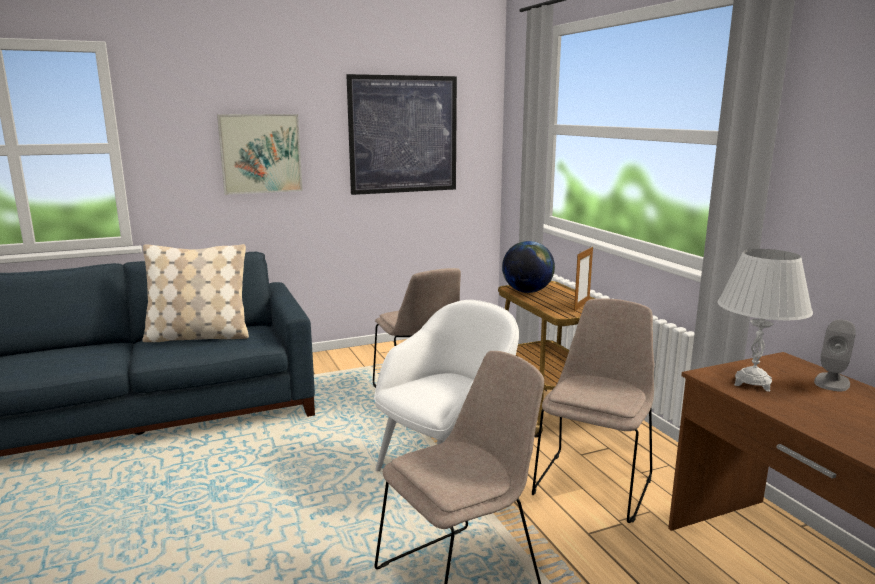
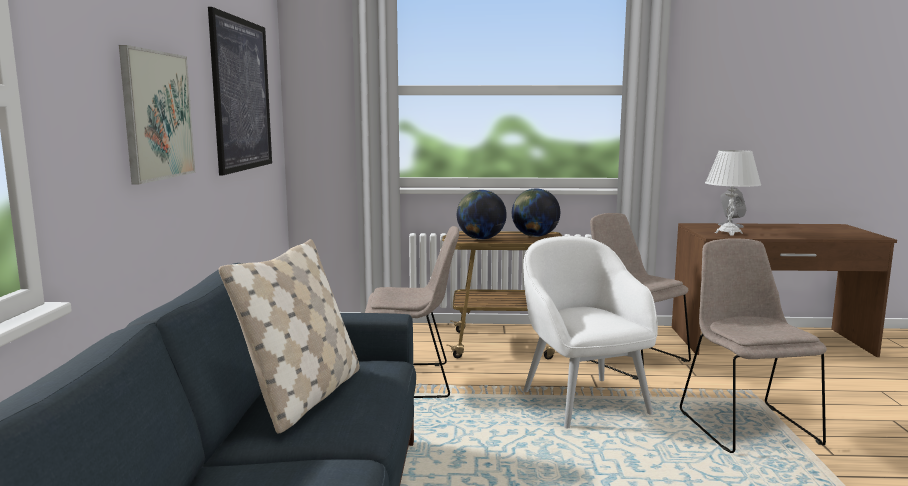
camera: 65 degrees left, 5 degrees down
(581, 305) = (534, 236): picture frame -> globe

